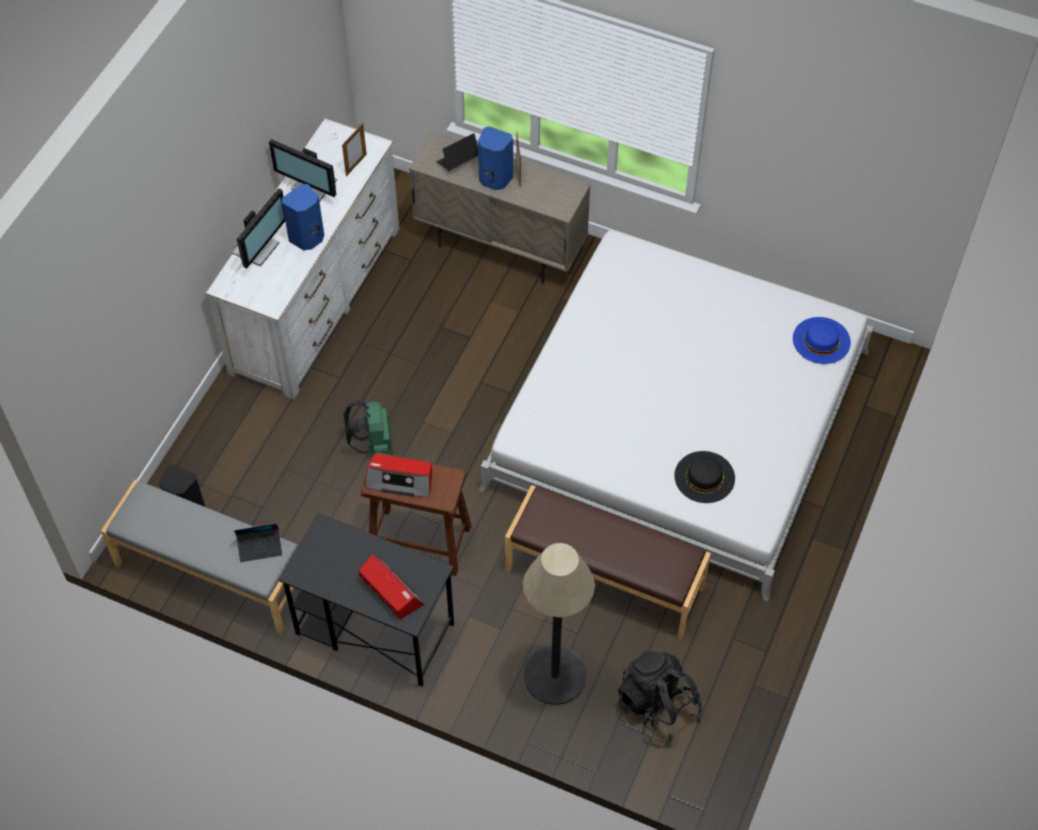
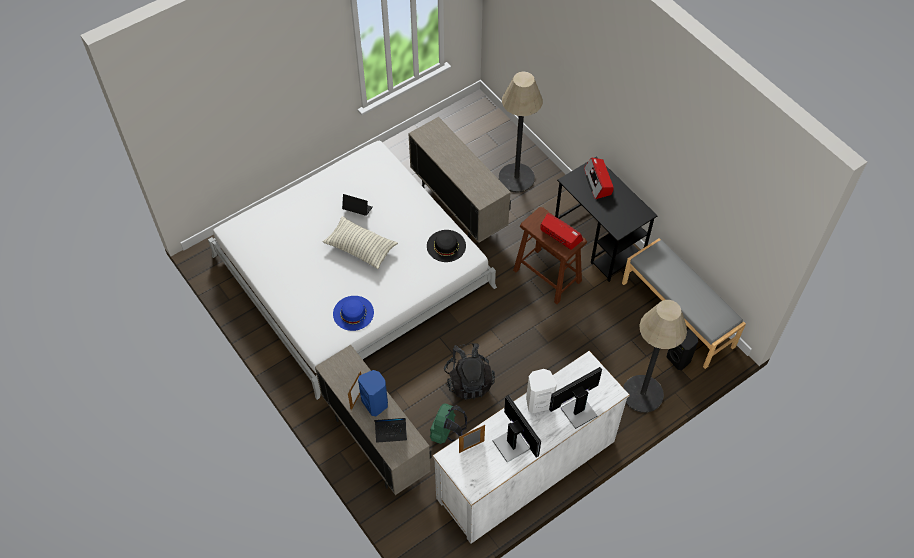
camera: 150 degrees left, 0 degrees up
(216, 445) = (642, 394): none -> floor lamp
(260, 547) = (653, 265): laptop -> laptop (357, 209)
(307, 238) = (538, 402): blue speaker -> white speaker
(373, 445) = (543, 345): green backpack -> green backpack (447, 433)
(605, 577) = (458, 210): brown bench -> beige cabinet
(657, 706) = (475, 143): black backpack -> black backpack (469, 381)
(664, 378) = (360, 248): none -> pillow
(704, 477) = (382, 187): black hat -> black hat (446, 246)
(821, 340) = (253, 225): blue hat -> blue hat (353, 313)

